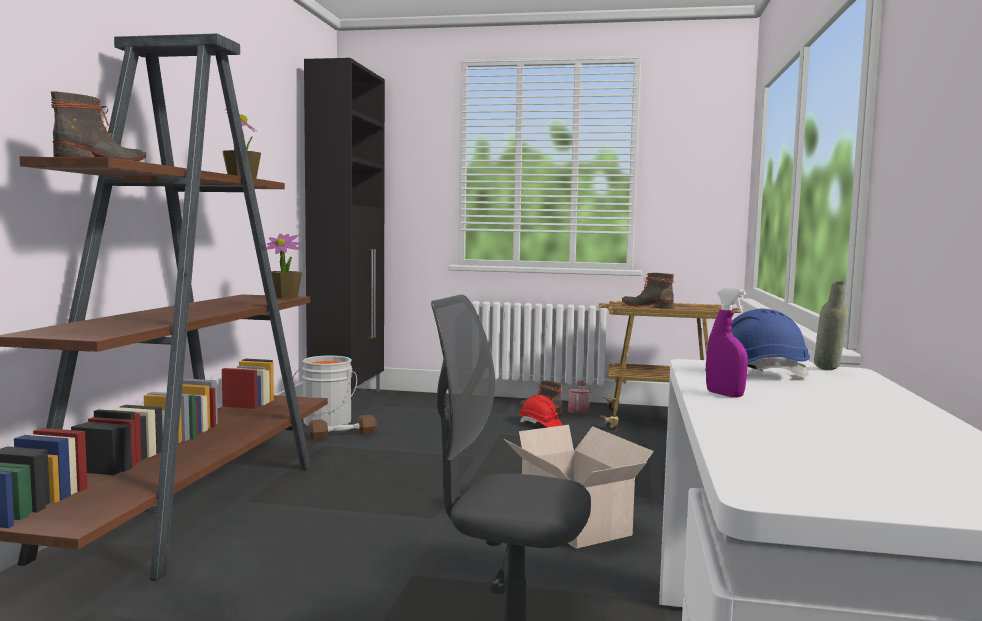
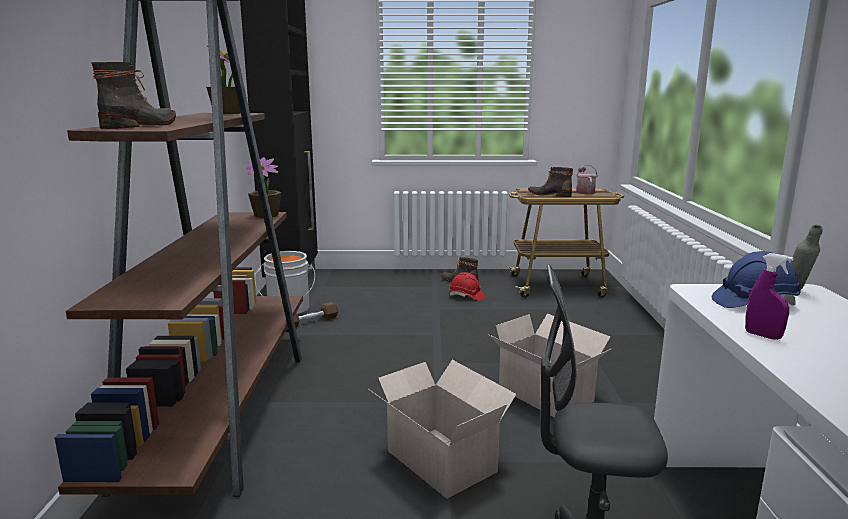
camera: 10 degrees left, 10 degrees up
(403, 571) = (439, 459): none -> cardboard box
(578, 409) = (488, 278): watering can -> watering can (584, 192)

